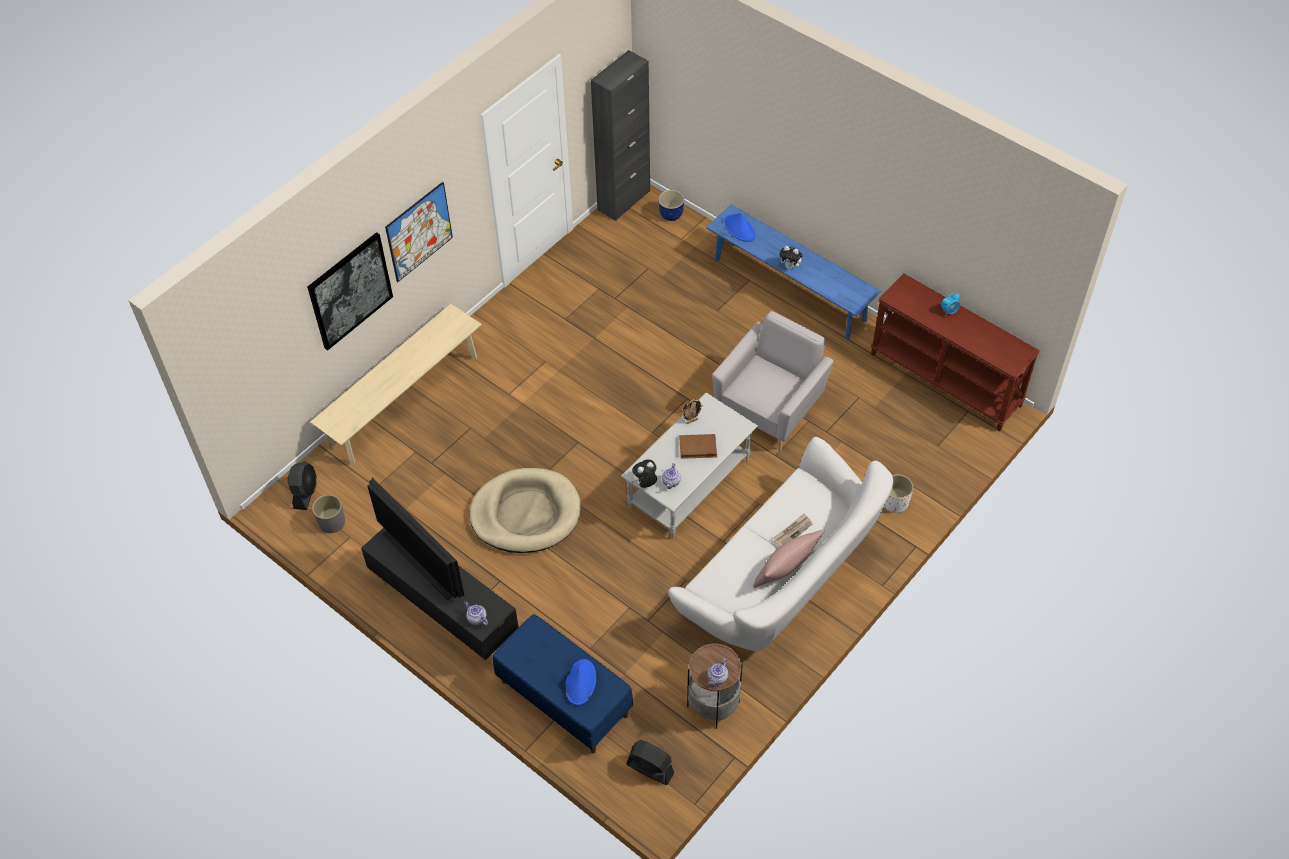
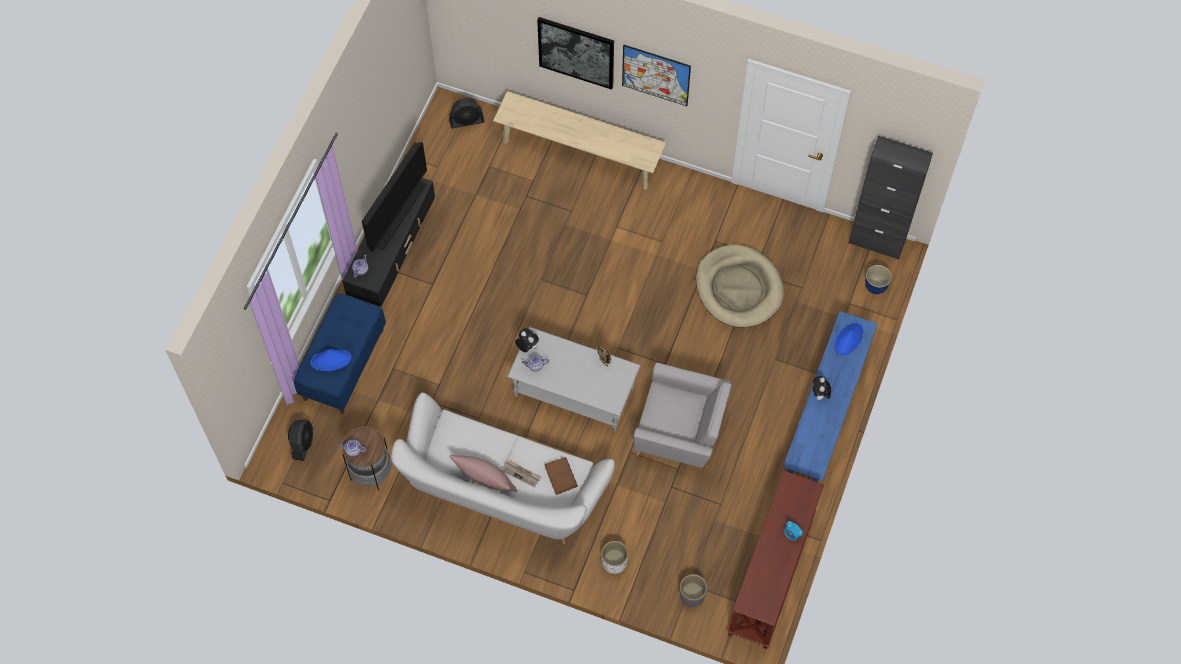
camera: 70 degrees right, 10 degrees up
(332, 523) = (445, 150): grey planter -> grey planter (692, 596)
(526, 513) = (501, 280): beige dog bed -> beige dog bed (738, 288)
(698, 447) = (578, 376): brown book -> brown book (561, 476)

